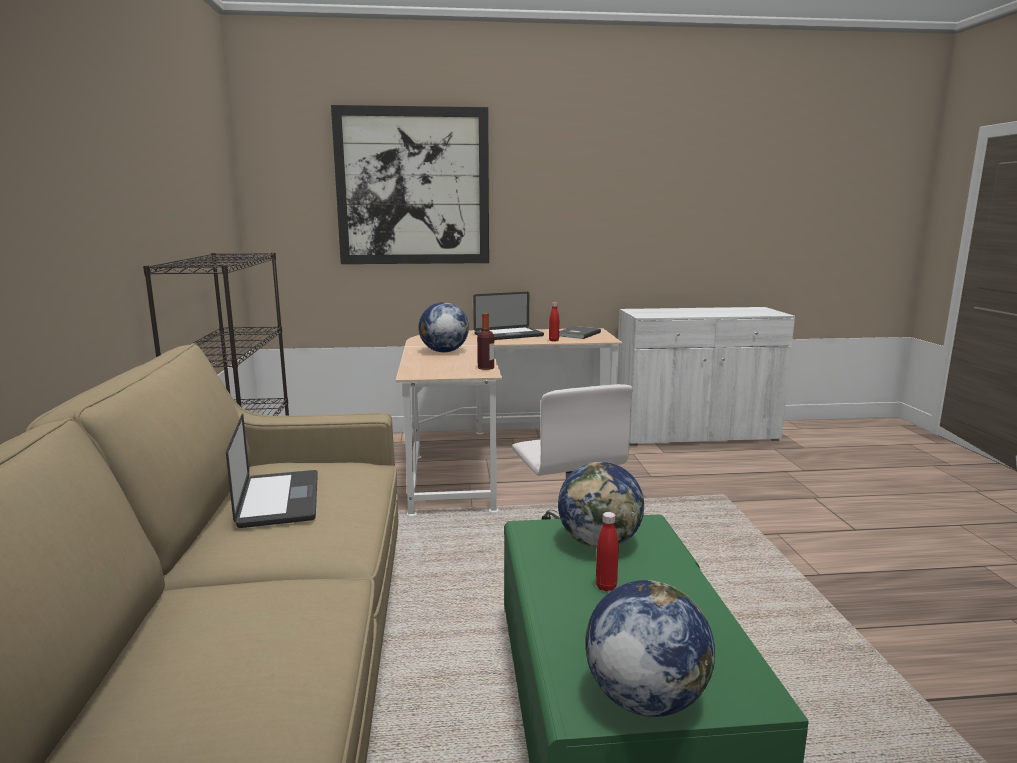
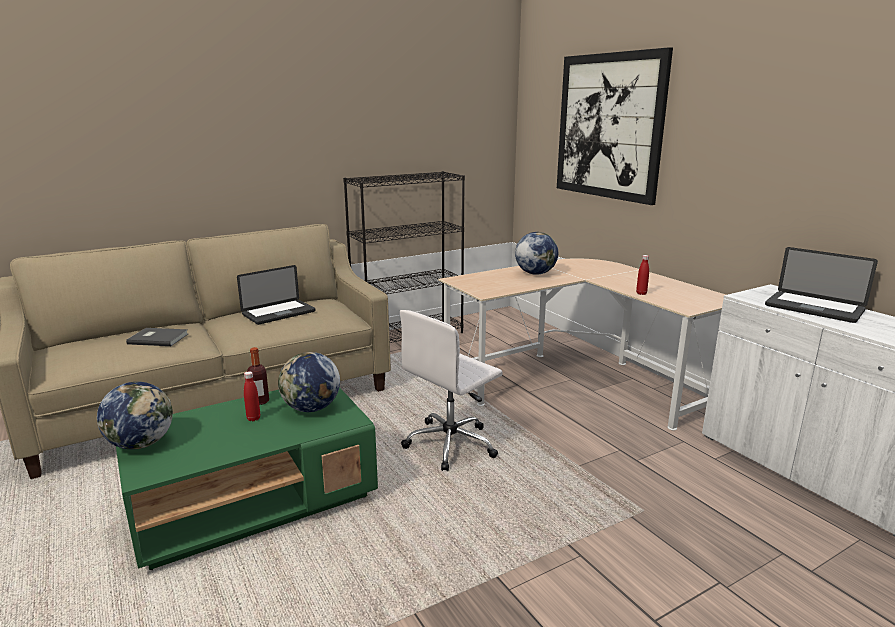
camera: 65 degrees right, 5 degrees up
(486, 368) = (501, 291): bottle -> bottle (260, 401)
(508, 335) = (633, 278): laptop -> laptop (814, 308)
(577, 334) = (689, 296): grey book -> grey book (158, 338)

